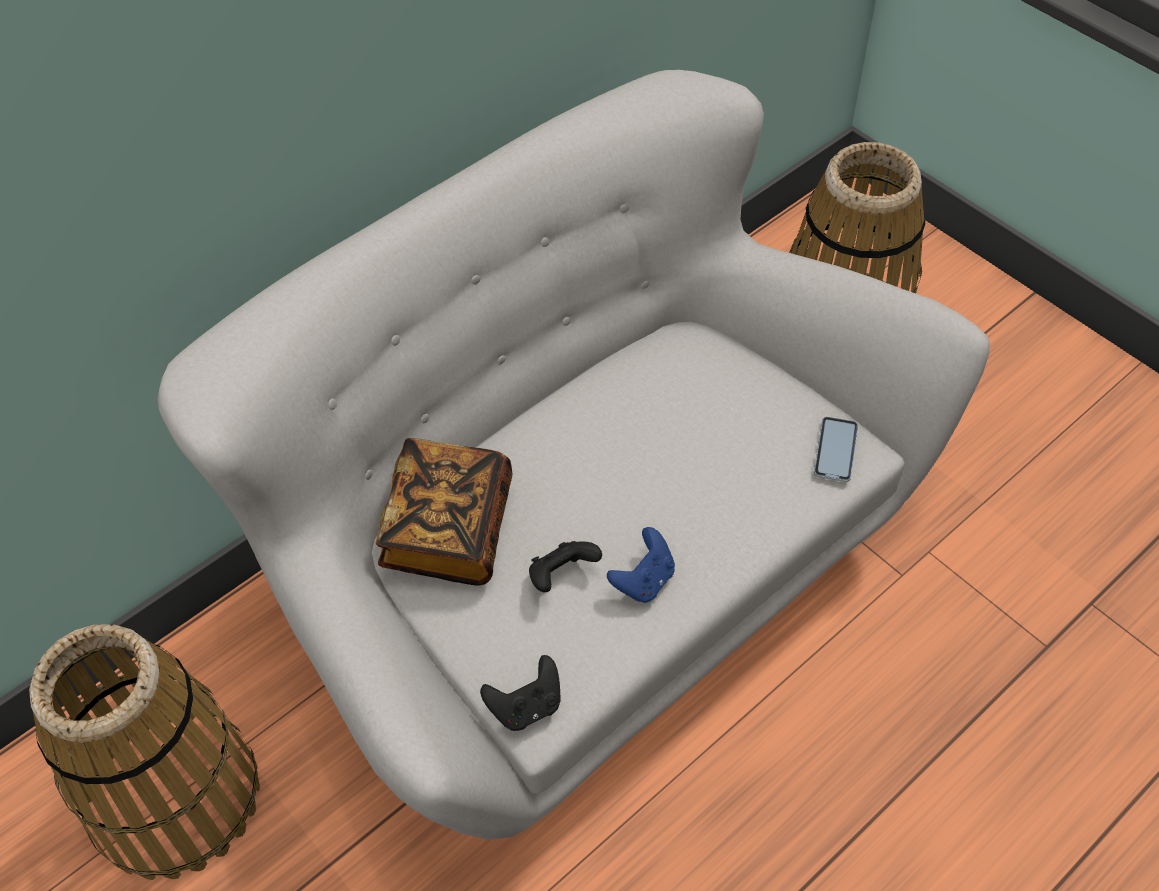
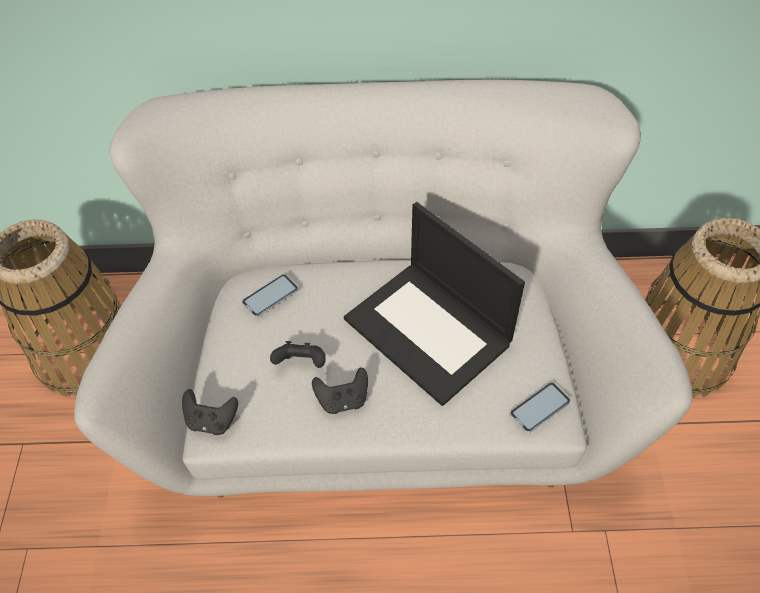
camera: 40 degrees right, 0 degrees up
(448, 530) = (270, 296): book -> phone
(644, 580) = (343, 400): blue game controller -> black game controller
(660, 449) = (430, 331): none -> laptop

